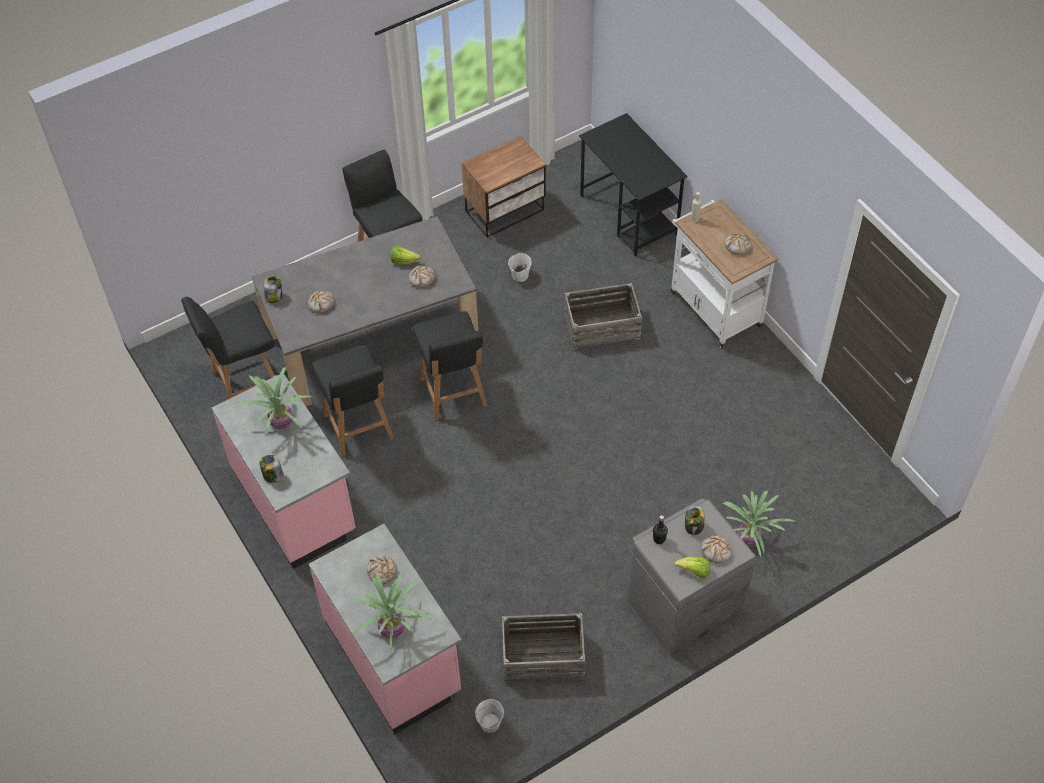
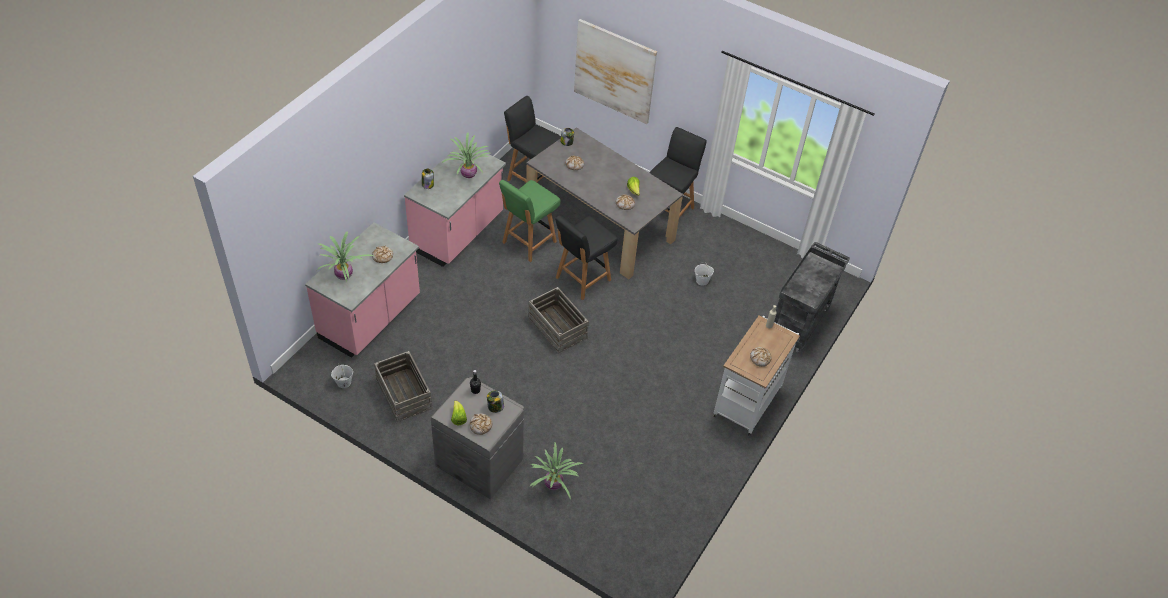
camera: 60 degrees right, 5 degrees down
(235, 177) = (614, 71): none -> picture
(359, 428) = (528, 242): black chair -> green chair
(506, 211) = (752, 254): nightstand -> none
(602, 327) = (687, 340): crate -> crate (557, 328)
(629, 215) = (799, 324): black desk -> black cart

